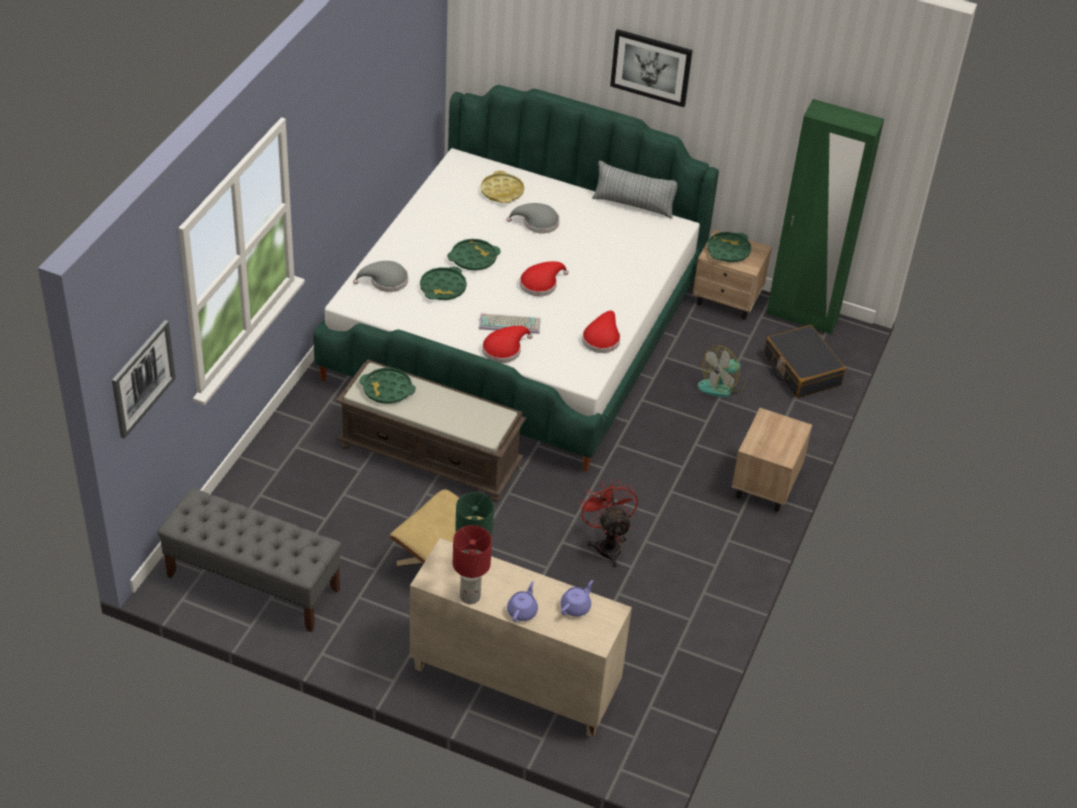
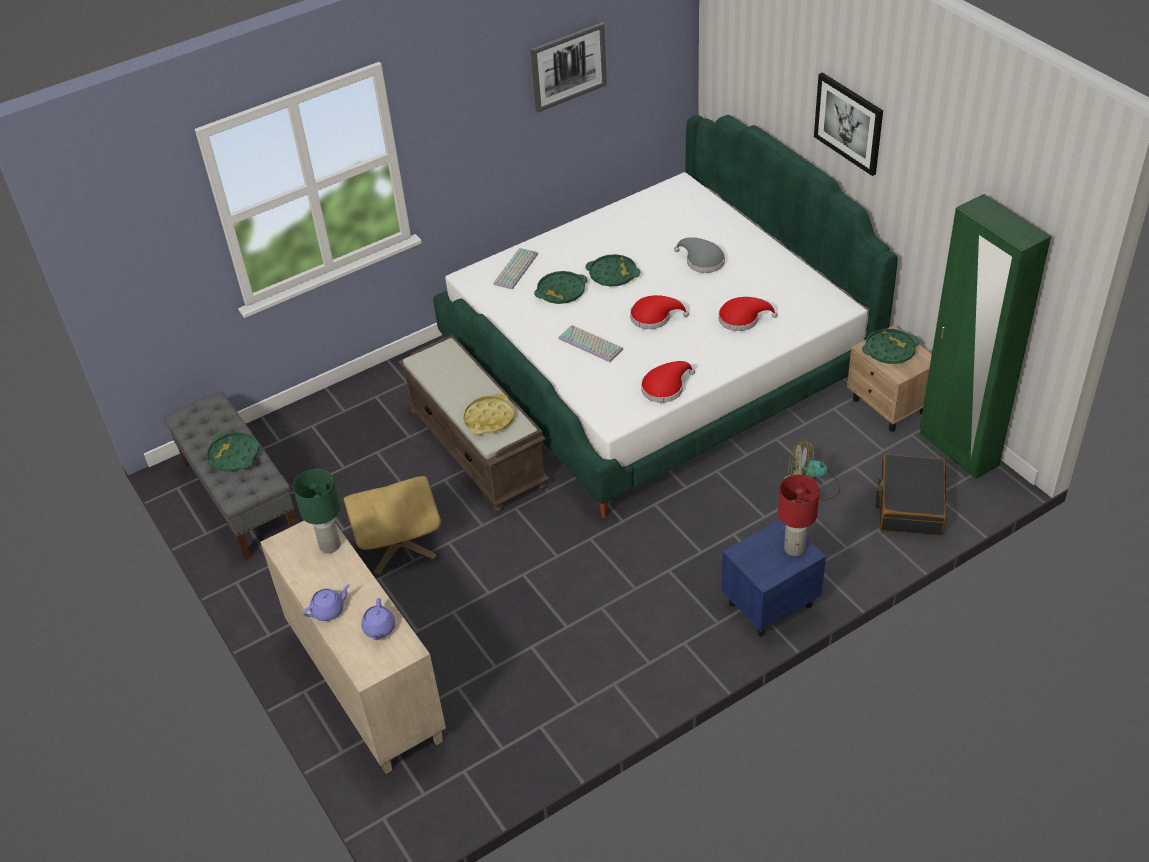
camera: 40 degrees right, 0 degrees up
(142, 378) = (140, 264): picture -> picture (568, 66)
(385, 281) = (516, 270): grey hat -> keyboard
(387, 389) = (443, 366): green tray -> green tray (234, 456)
(470, 596) = (298, 576): red table lamp -> red table lamp (795, 549)
(502, 191) = (695, 223): yellow tray -> yellow tray (489, 419)
(504, 349) = (564, 365): red hat -> red hat (742, 319)
(576, 607) = (379, 629): purple teapot -> purple teapot turned 105 degrees clockwise
(607, 544) = (562, 595): red fan -> none
(633, 205) = (813, 272): pillow -> none
(765, 486) = (769, 605): beige nightstand -> blue nightstand

